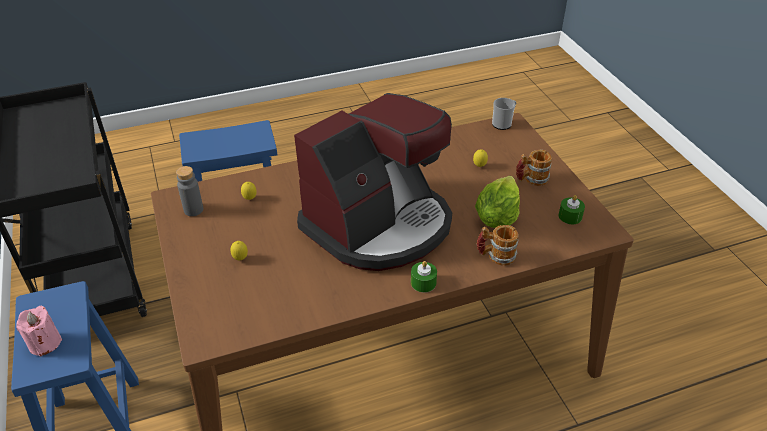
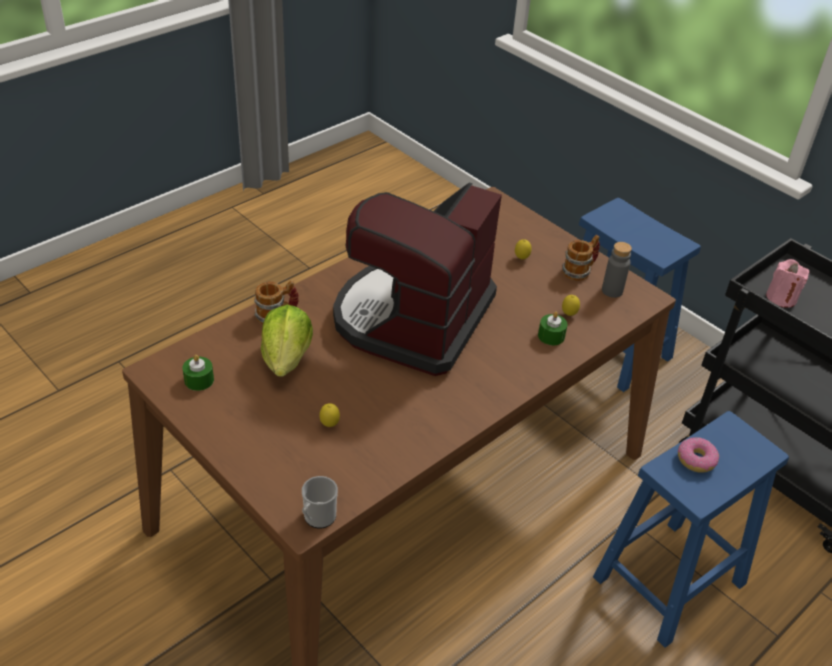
camera: 155 degrees right, 0 degrees up
(45, 343) = (633, 224): pink candle -> pink candle (781, 298)
(238, 143) = (696, 460): none -> donut
(423, 282) = (340, 276): green candle -> green candle (551, 336)
(531, 179) = (255, 421): mug -> mug (580, 270)

